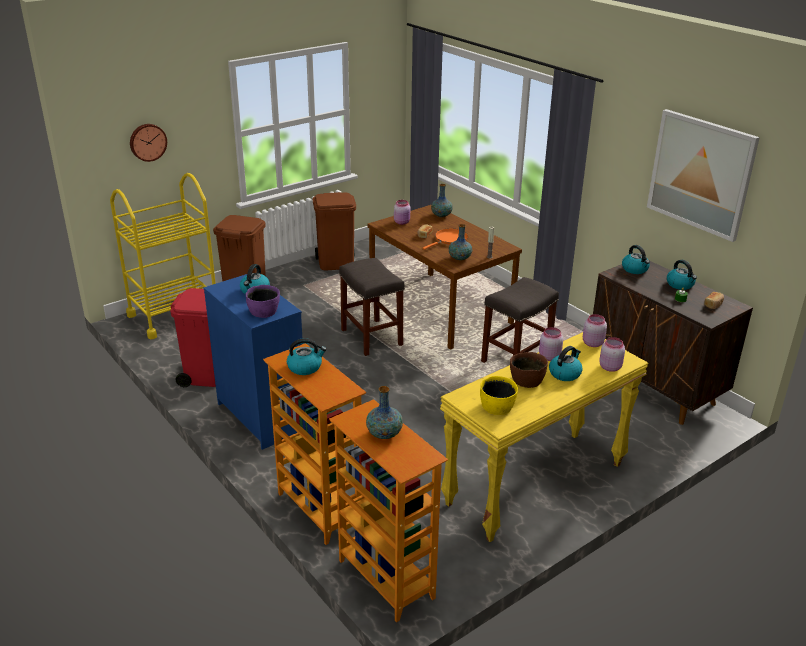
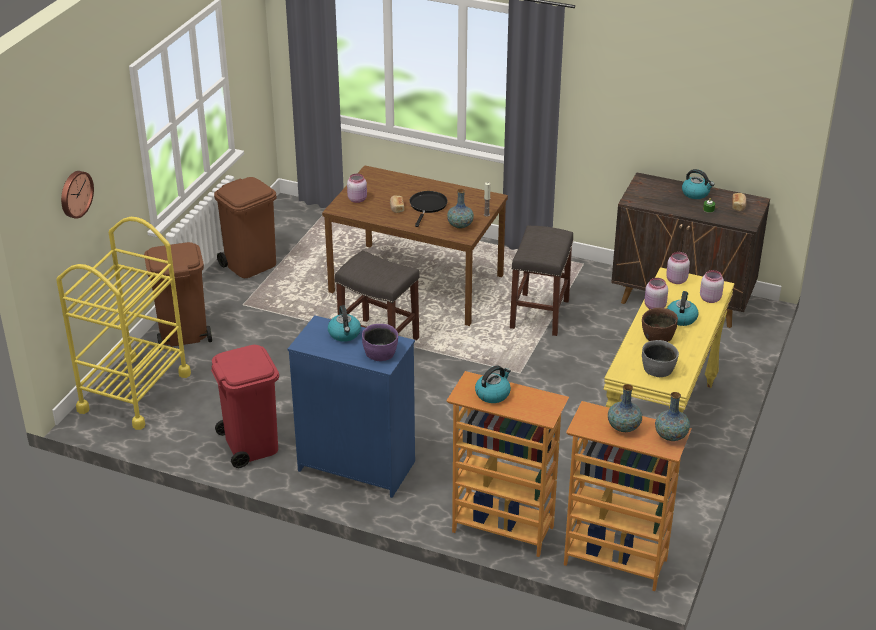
camera: 30 degrees left, 5 degrees up
(441, 215) = (389, 178): vase -> vase (671, 436)
(449, 240) = (427, 206): orange frying pan -> black frying pan
(497, 406) = (658, 369): yellow bowl -> grey bowl
(635, 269) = (645, 189): kettle -> none
(700, 174) = (697, 83): picture -> none

